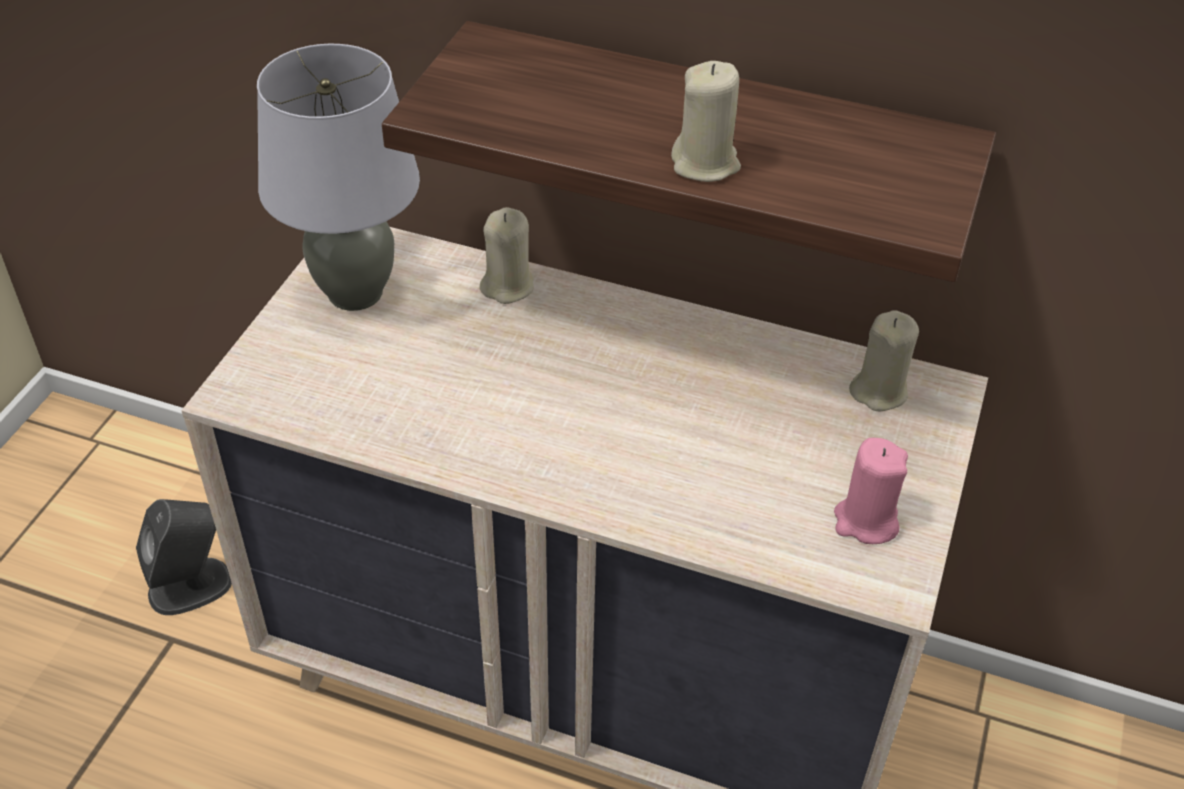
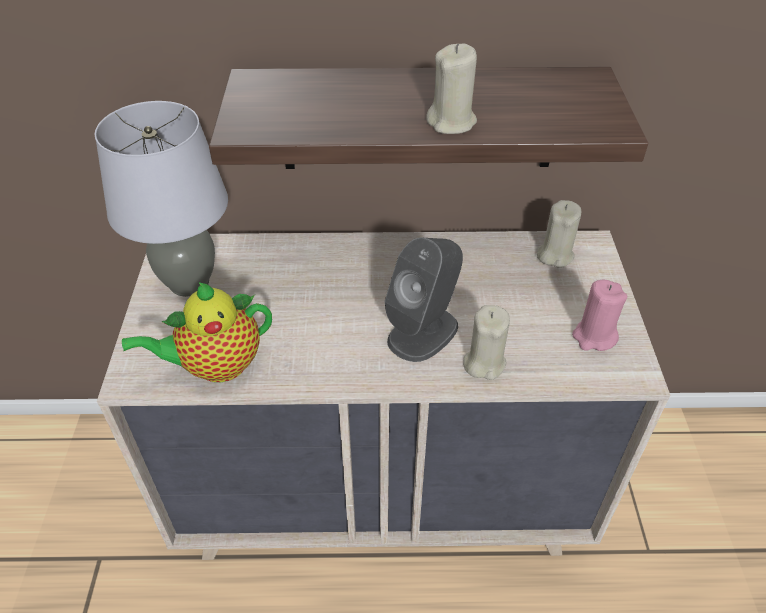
camera: 20 degrees left, 0 degrees up
(191, 586) = (99, 517): grey speaker -> grey speaker (423, 332)
(339, 409) = (216, 366): none -> teapot
(508, 286) = (292, 251): beige candle -> beige candle (484, 363)

